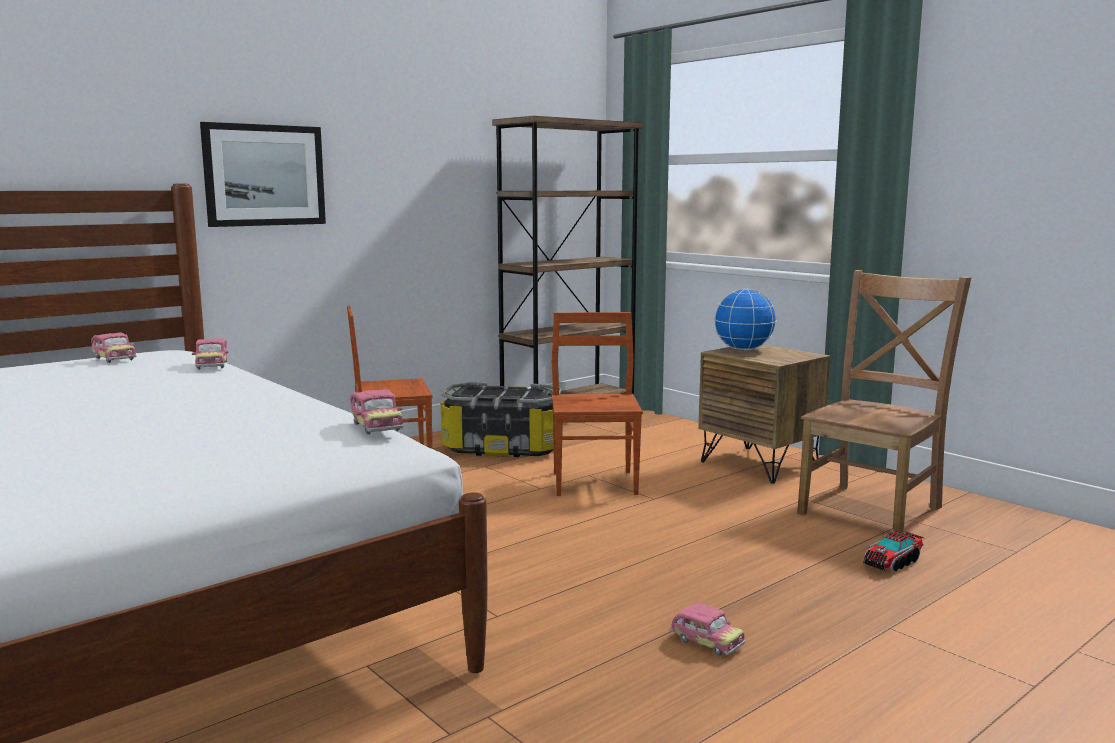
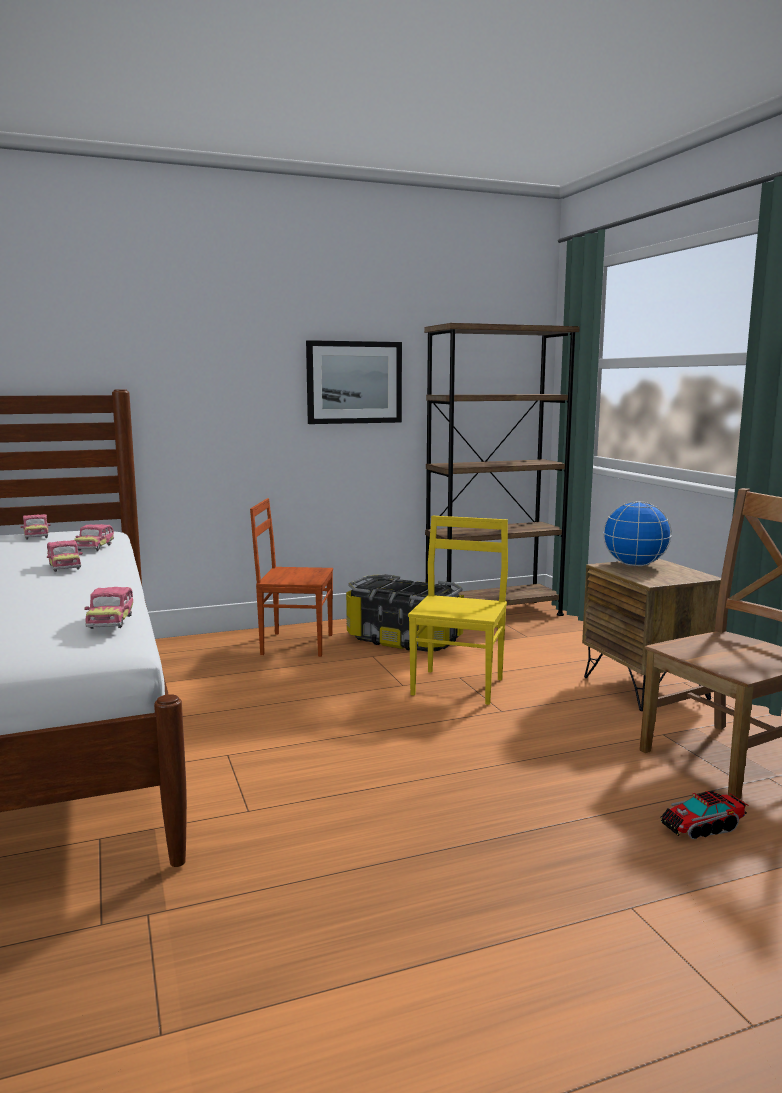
camera: 20 degrees right, 0 degrees up
(264, 175) = (198, 381): picture -> picture (354, 382)
(596, 483) = (459, 686): brown chair -> yellow chair
(706, 642) = (415, 881): toy car -> toy car (64, 567)

